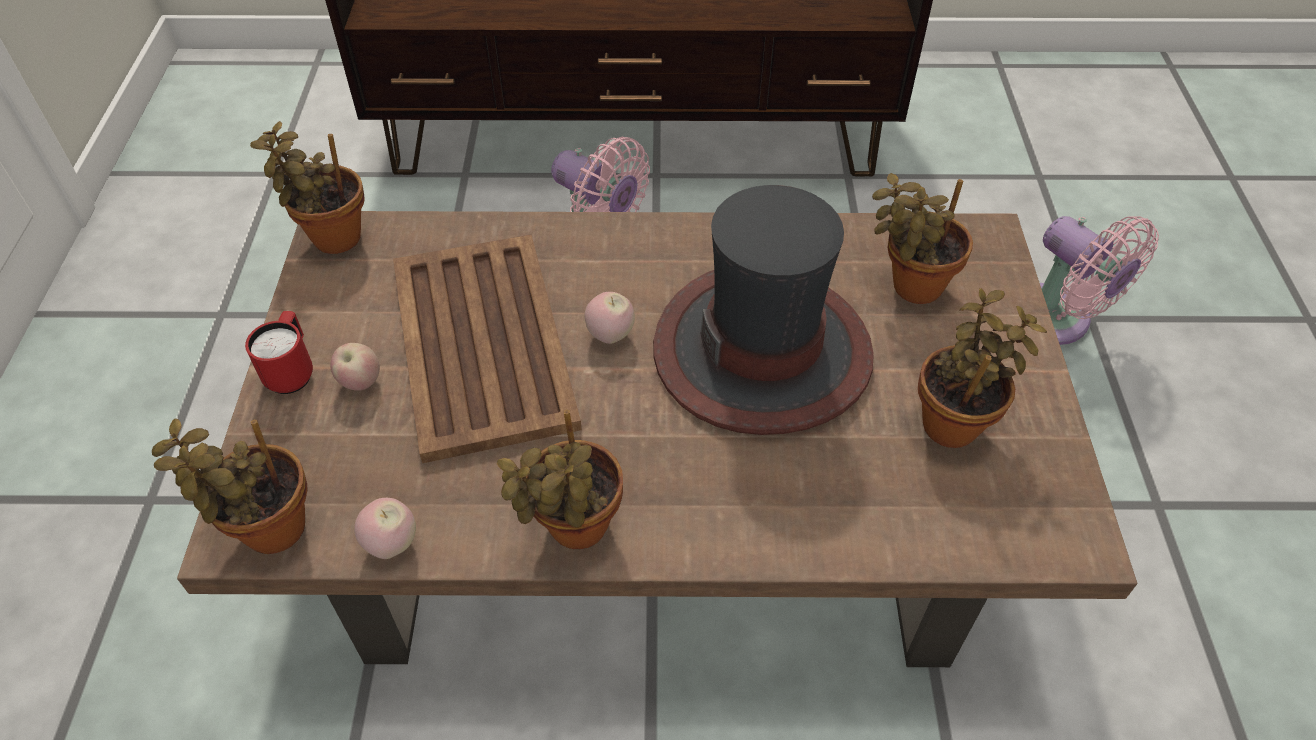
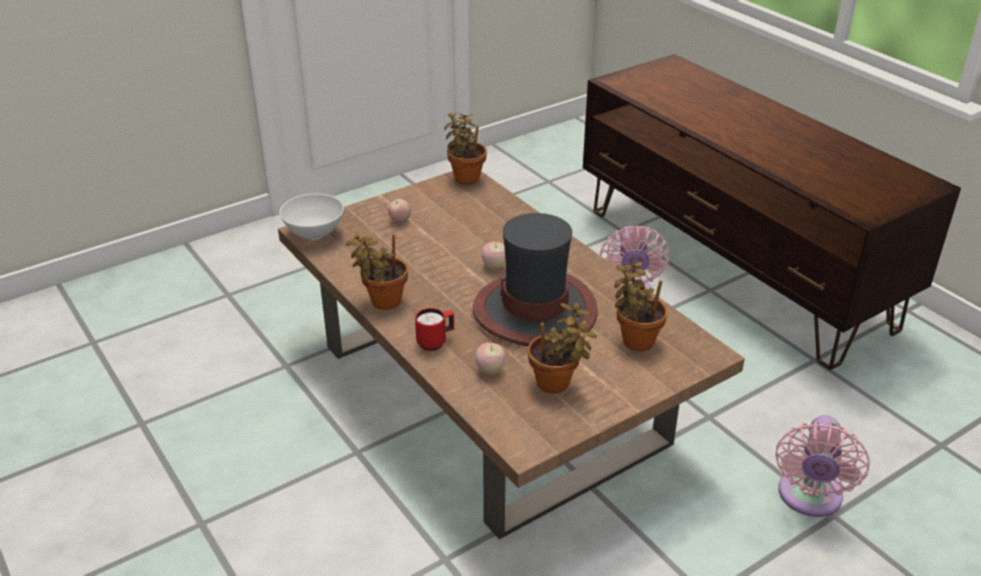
camera: 55 degrees right, 15 degrees down
(267, 529) = (314, 235): potted plant -> white bowl
(292, 372) = (388, 204): red mug -> red mug (436, 342)
(392, 544) = (334, 263): apple -> apple (490, 370)
(482, 346) = (450, 238): brown tray -> none

